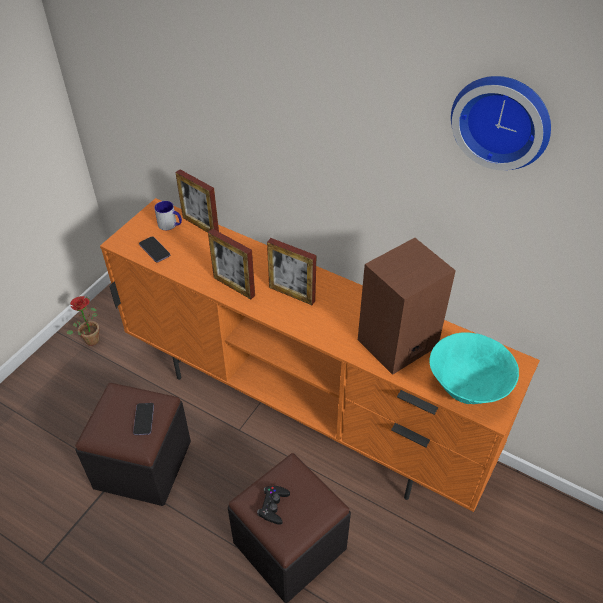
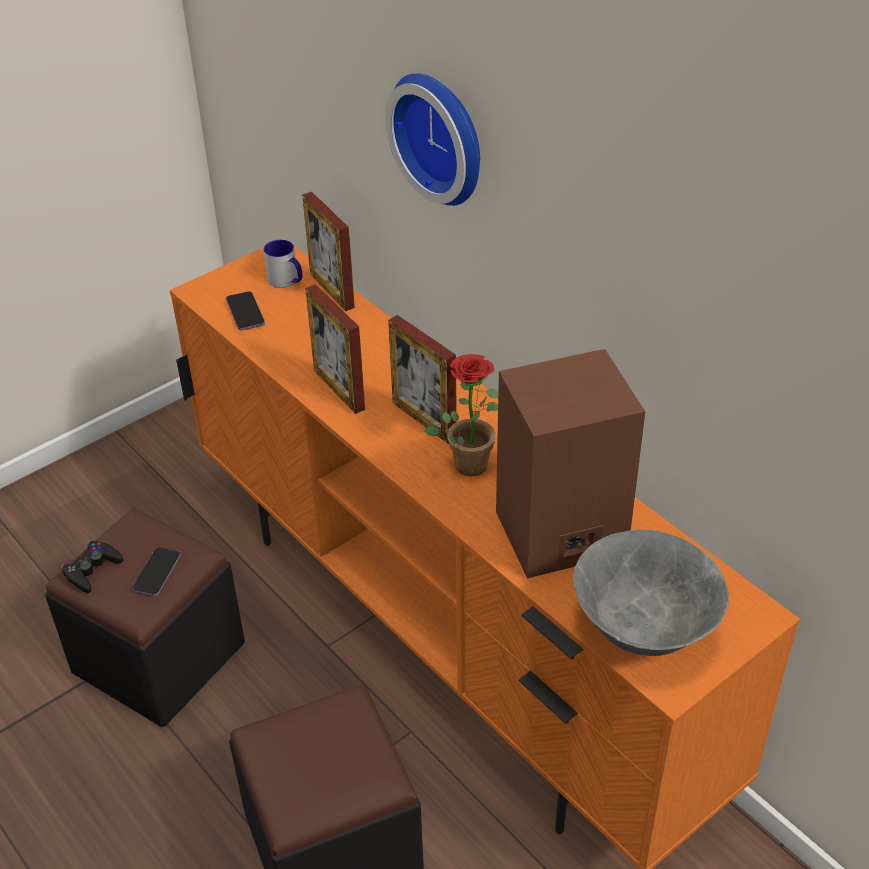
camera: 20 degrees right, 5 degrees down
(91, 338) = (162, 451): potted plant -> potted plant (470, 460)
(273, 506) = (294, 754): black game controller -> black game controller (92, 570)
(467, 389) = (644, 633): turquoise bowl -> grey bowl
(502, 120) = (737, 157): wall clock -> wall clock (443, 136)

